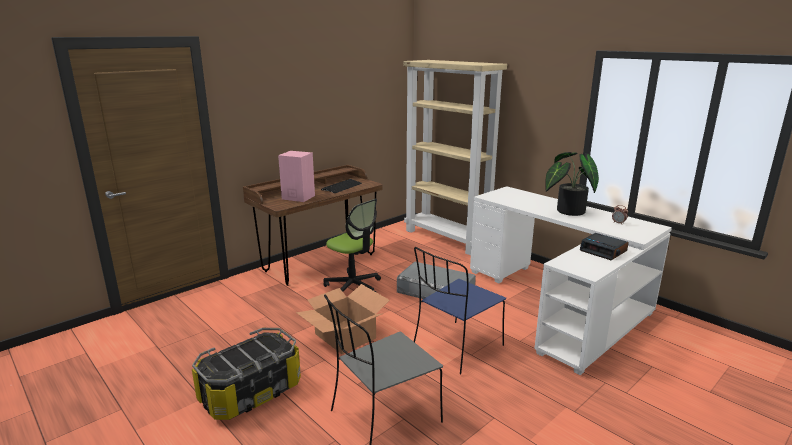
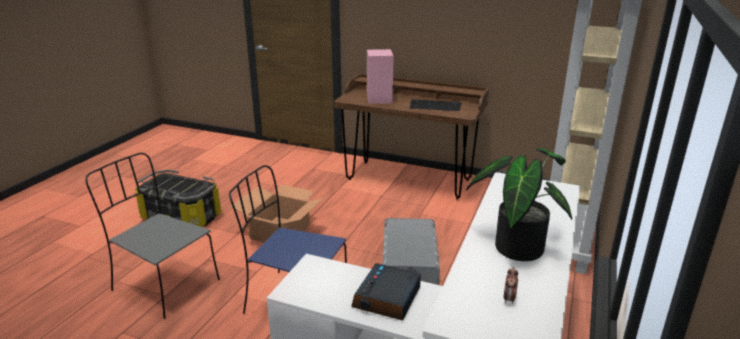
camera: 65 degrees right, 5 degrees up
(353, 287) = (375, 210): office chair -> none

